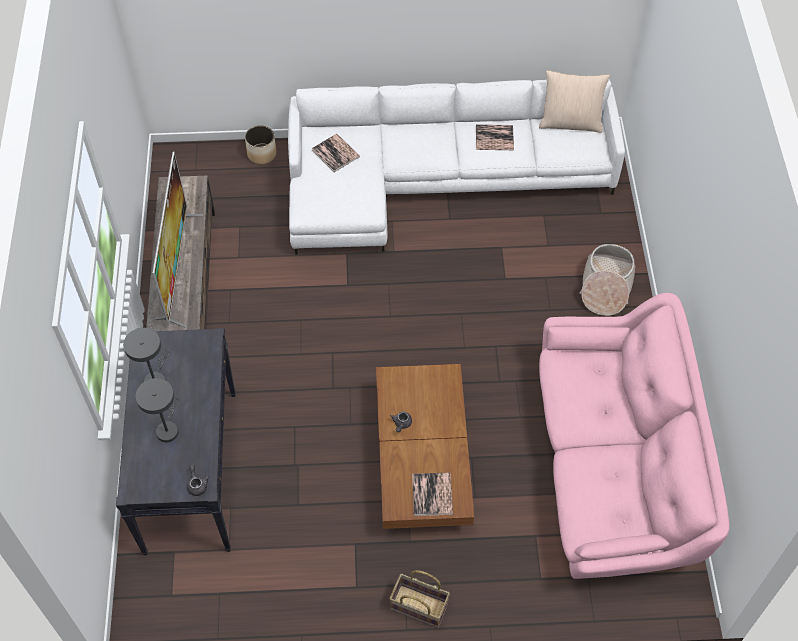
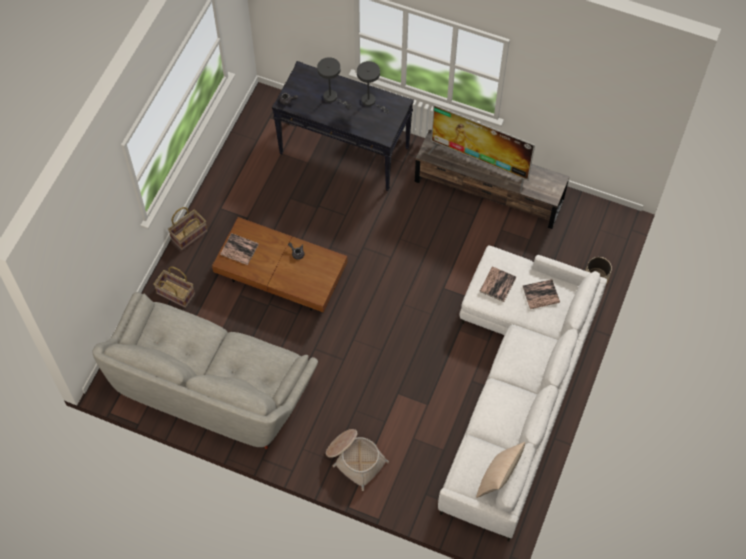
camera: 115 degrees right, 5 degrees up
(494, 138) = (506, 412): book -> book (497, 284)
(517, 577) = (175, 294): none -> basket
(613, 469) = (212, 385): pink sofa -> grey sofa

